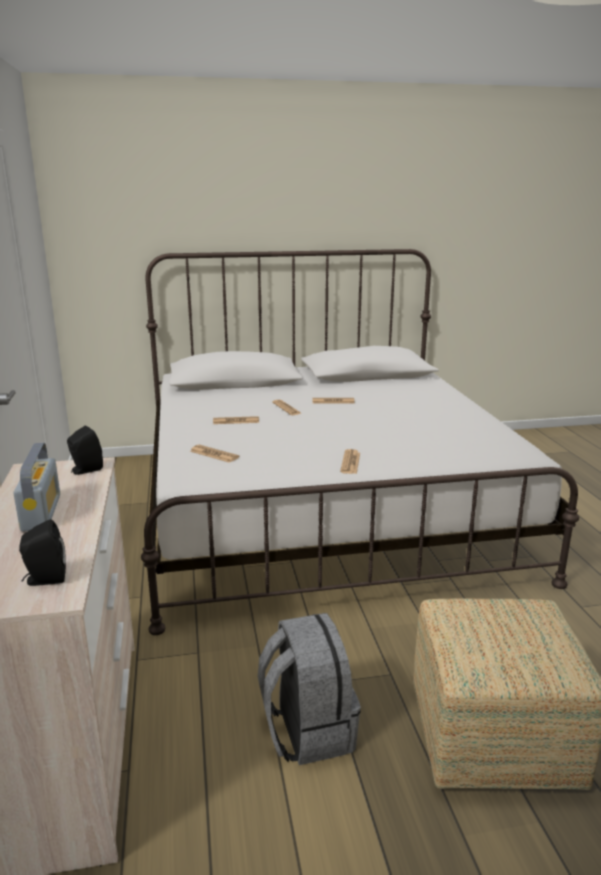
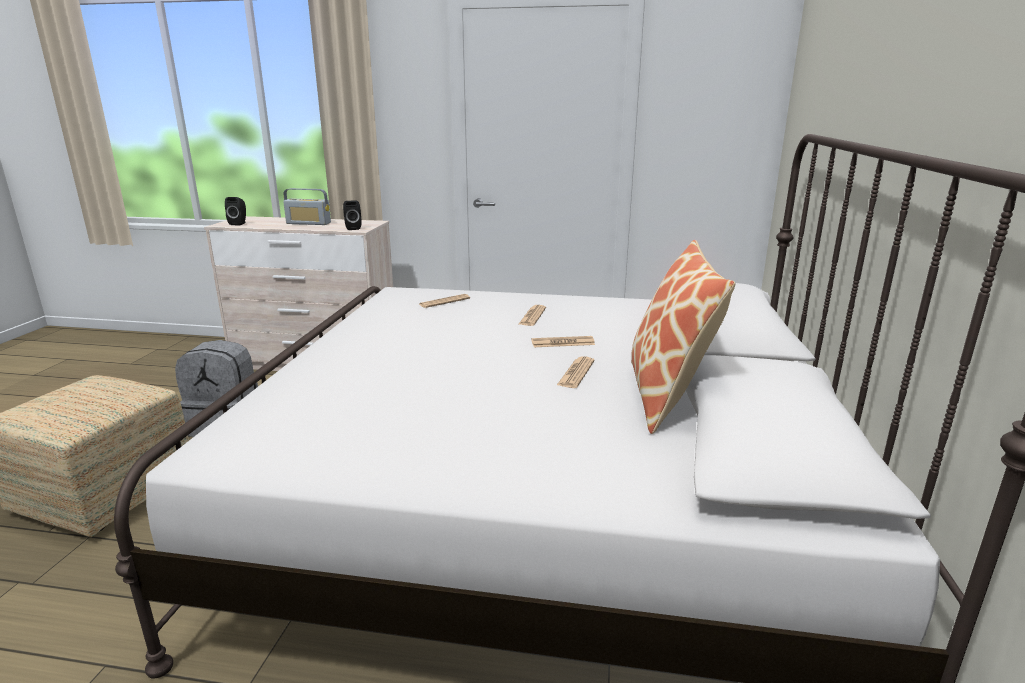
camera: 110 degrees right, 0 degrees up
(341, 385) = (668, 395): none -> pillow
(350, 462) = (352, 345): newspaper -> none

